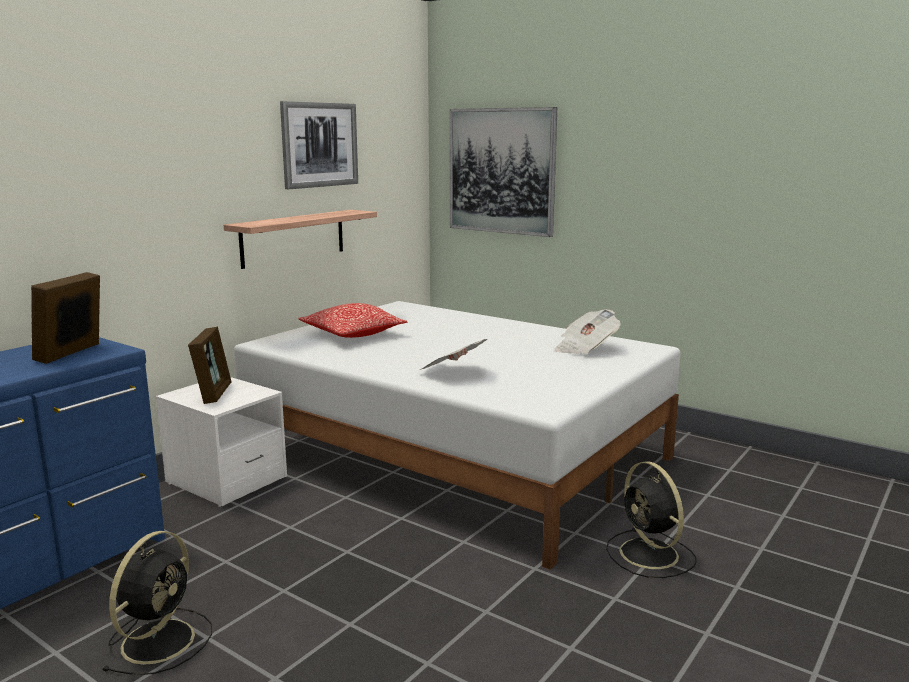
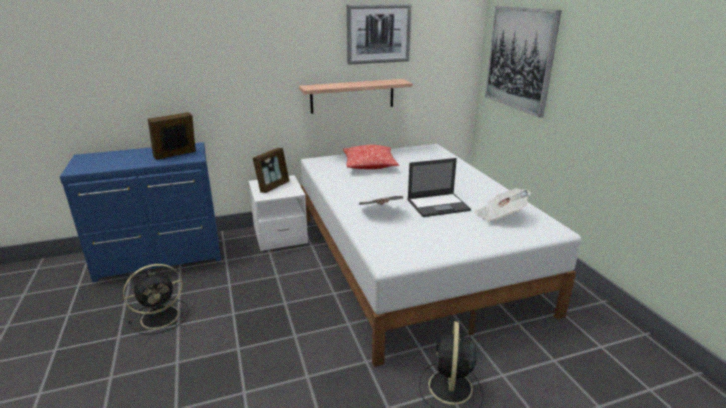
camera: 35 degrees right, 10 degrees up
(506, 352) = (438, 205): none -> laptop

